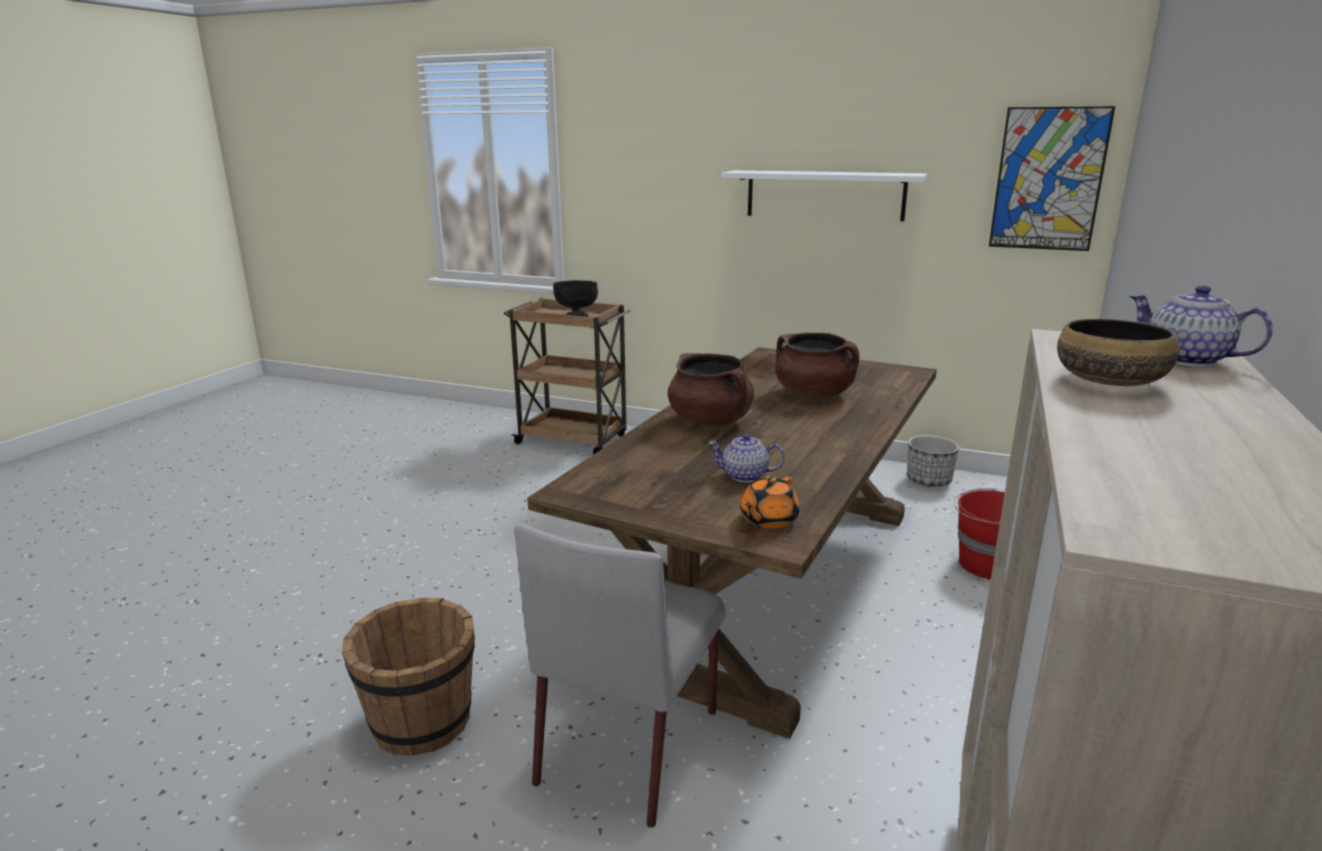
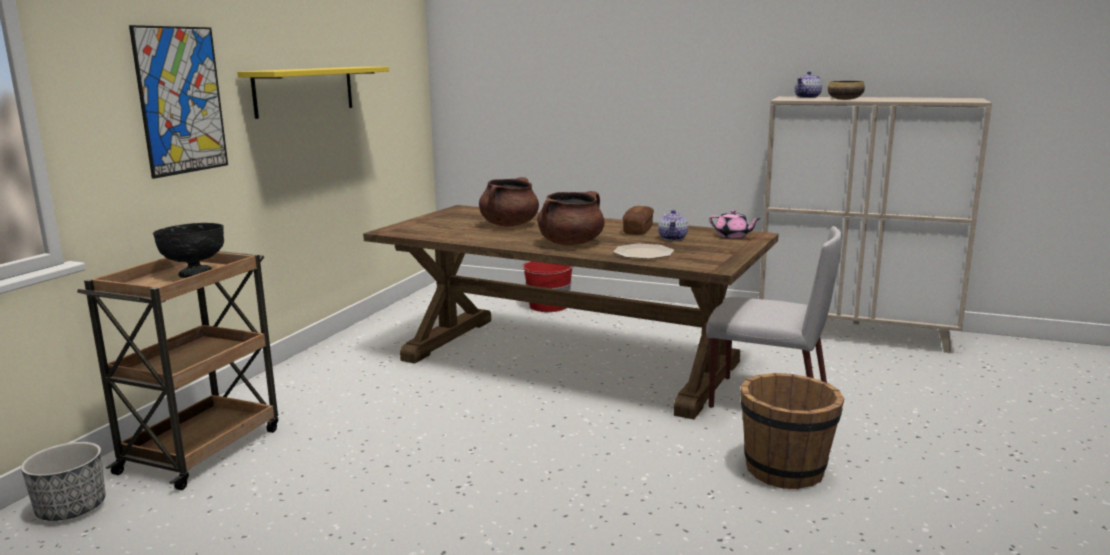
camera: 90 degrees left, 5 degrees down
(653, 455) = (644, 253): none -> plate
(768, 520) = (732, 236): orange teapot -> pink teapot
(798, 457) = (638, 230): none -> bread
(825, 195) = (305, 91): white shelf -> yellow shelf
(928, 481) = (418, 307): planter -> planter (71, 509)
(1048, 179) = (405, 68): picture -> picture (181, 100)

